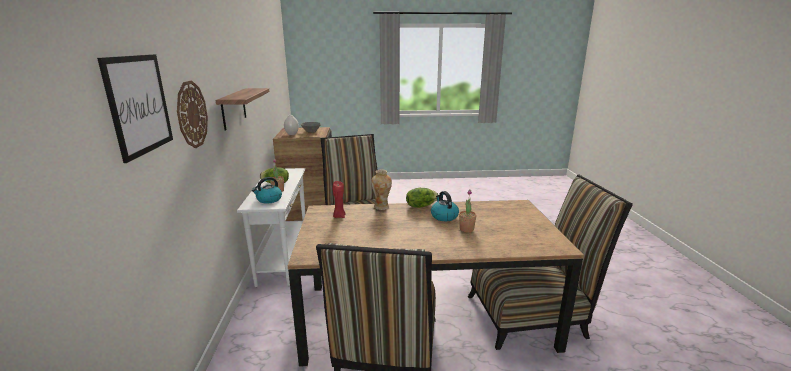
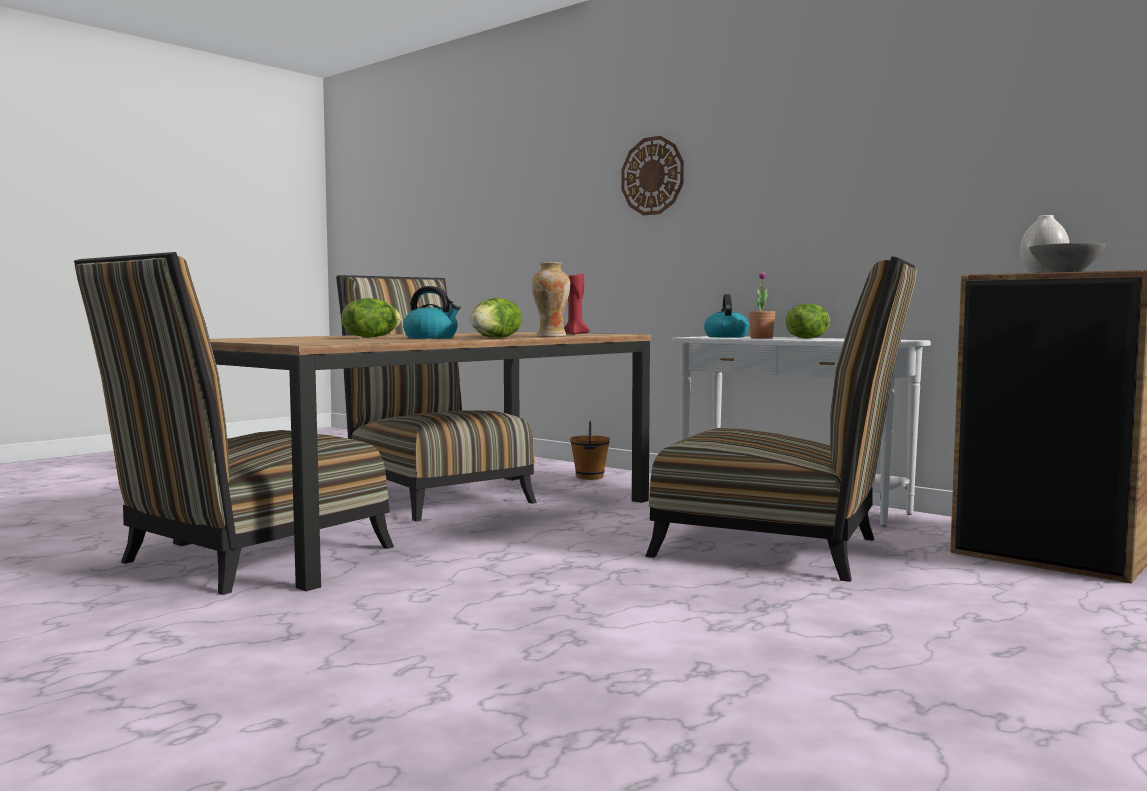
camera: 135 degrees right, 15 degrees down
(139, 105) = (575, 159): picture -> none
(233, 108) = (786, 179): shelf -> none
(266, 336) = (589, 477): none -> brown bucket
(466, 229) = (371, 337): potted plant -> lettuce

